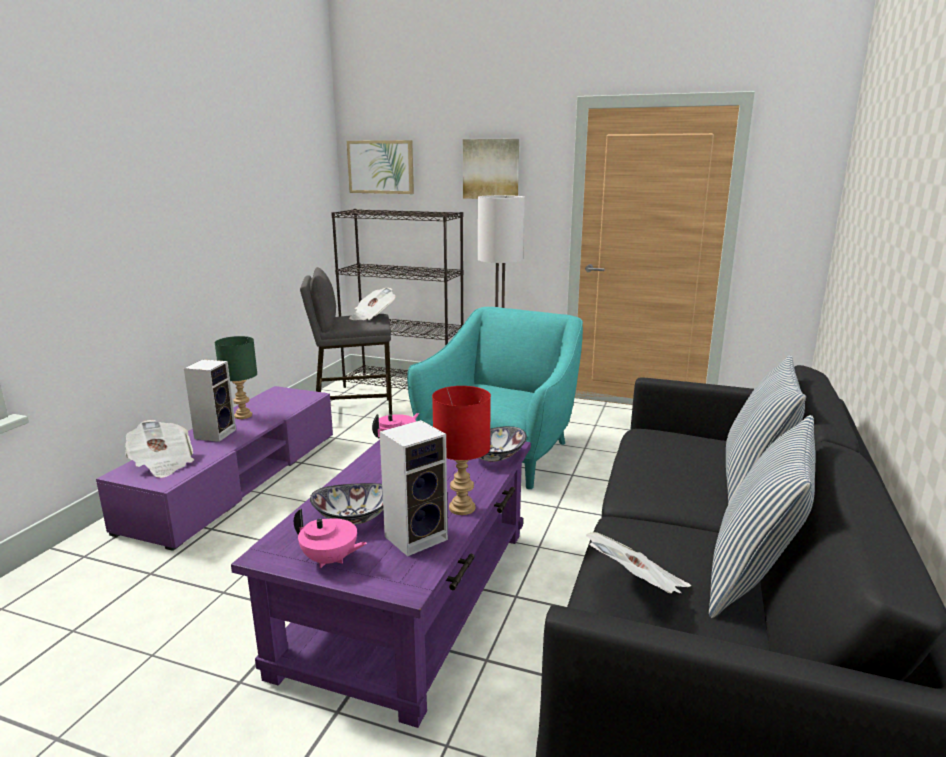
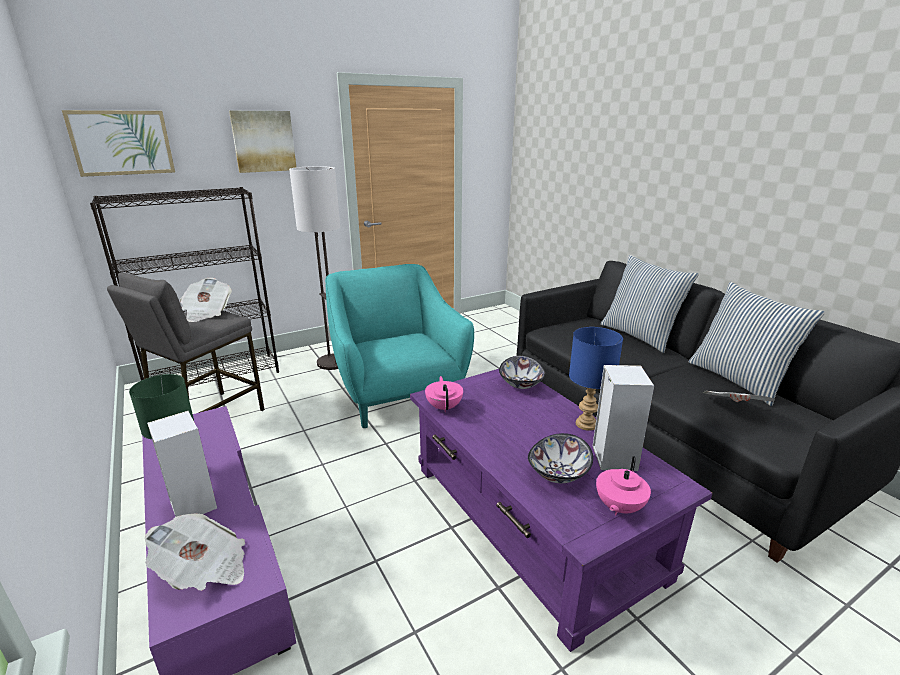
camera: 50 degrees left, 5 degrees up
(330, 560) = (618, 507): pink teapot -> pink teapot turned 150 degrees clockwise
(462, 507) = (585, 424): red table lamp -> blue table lamp

